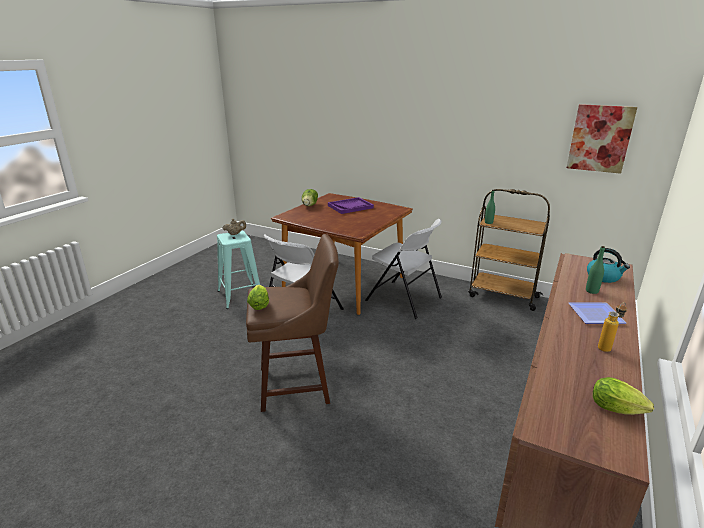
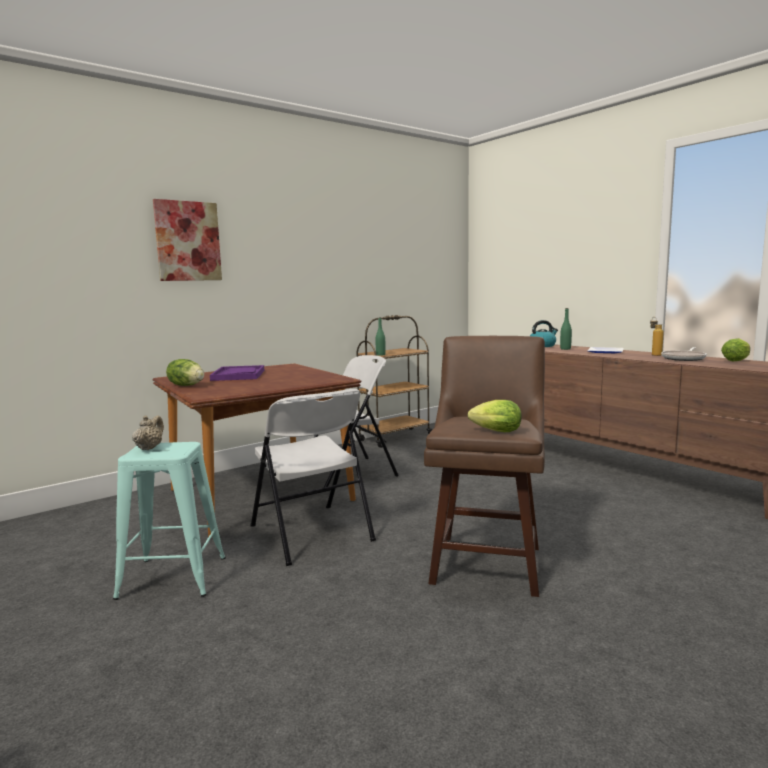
camera: 65 degrees left, 15 degrees down
(591, 368) = (684, 358): none -> frying pan
(600, 138) = (425, 261): picture -> picture (188, 241)

